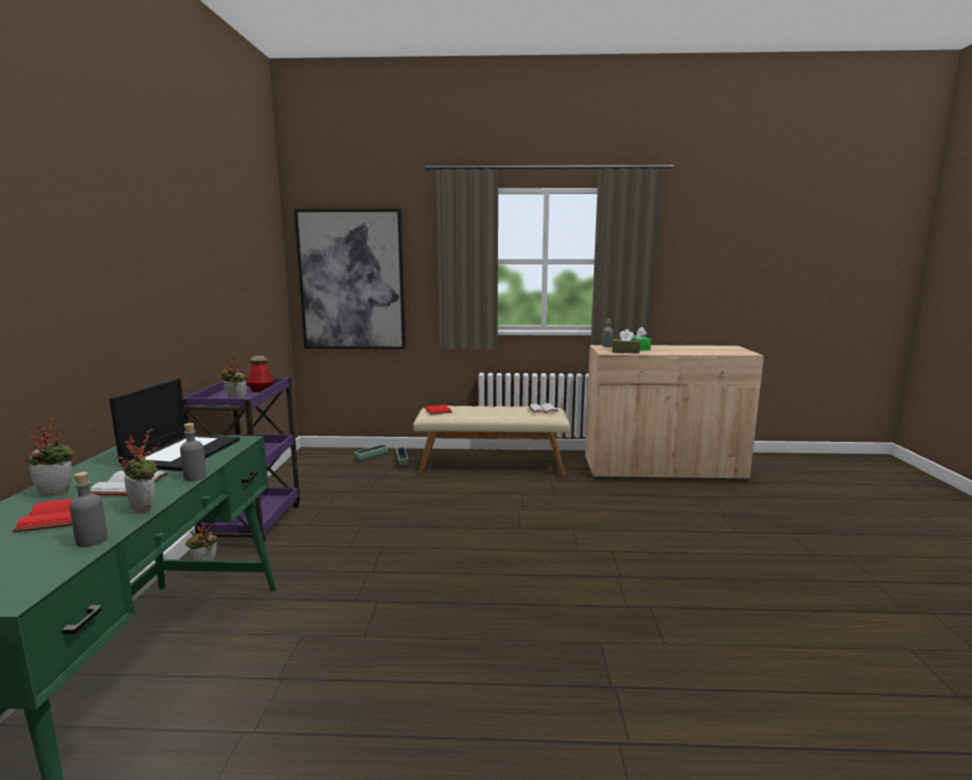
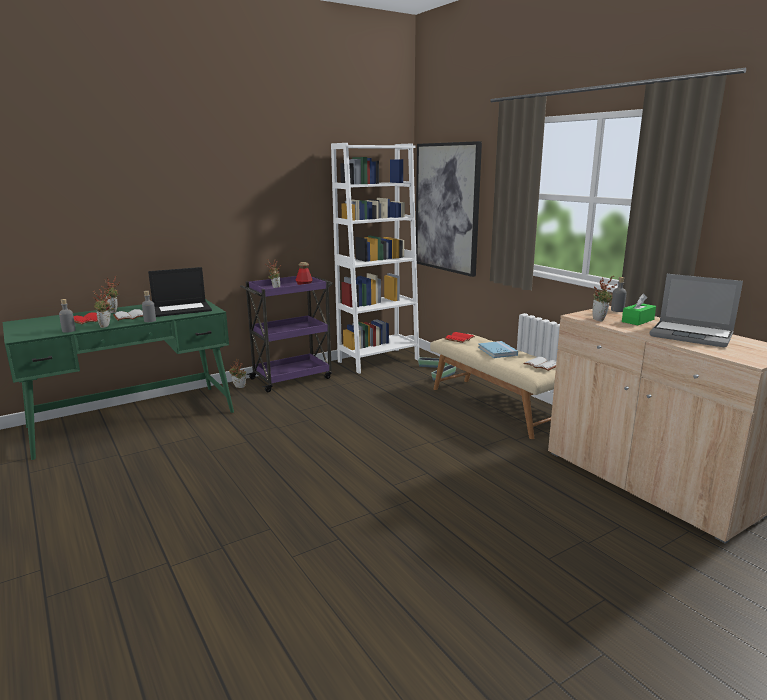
camera: 55 degrees right, 5 degrees up
(307, 471) = (378, 360): none -> white bookcase
(491, 410) = (497, 351): none -> blue book
(625, 352) = (600, 320): brown tissue box -> potted plant
(686, 349) = (692, 335): none -> laptop

